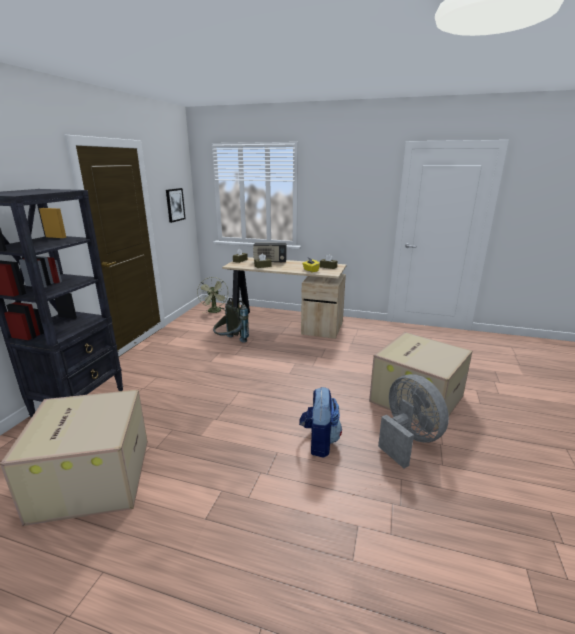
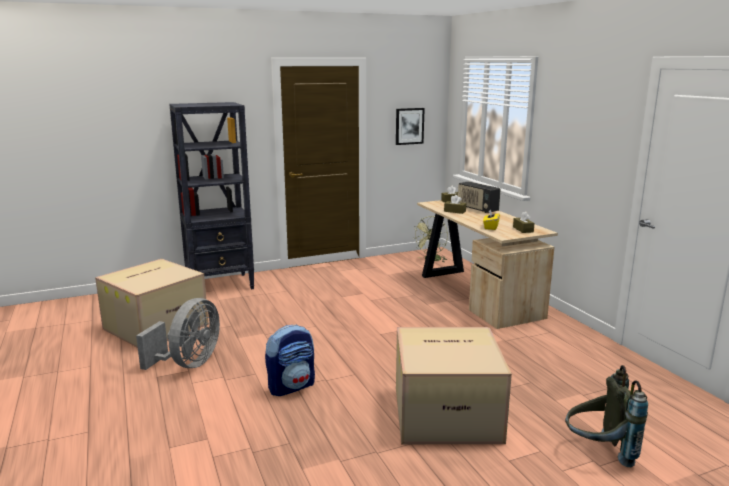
camera: 50 degrees right, 5 degrees down
(230, 342) = (387, 290): grey backpack -> grey backpack (598, 452)
(408, 439) = (357, 430): grey fan -> grey fan (188, 364)

